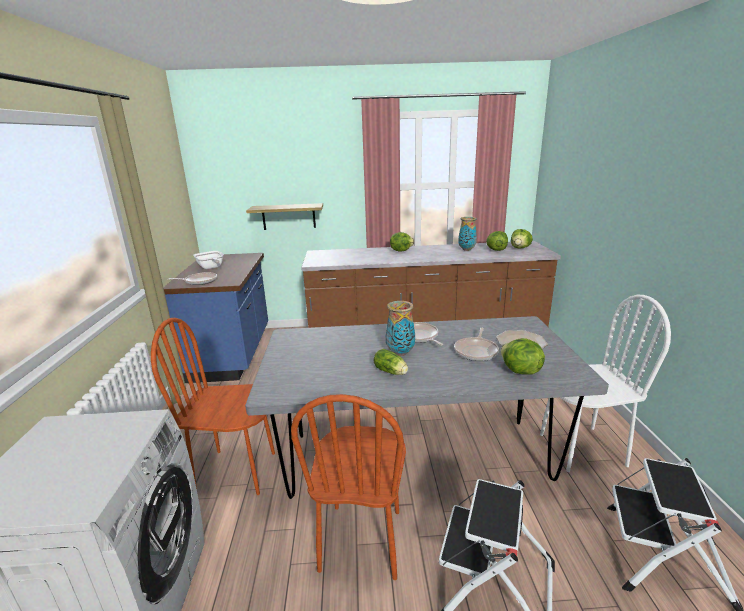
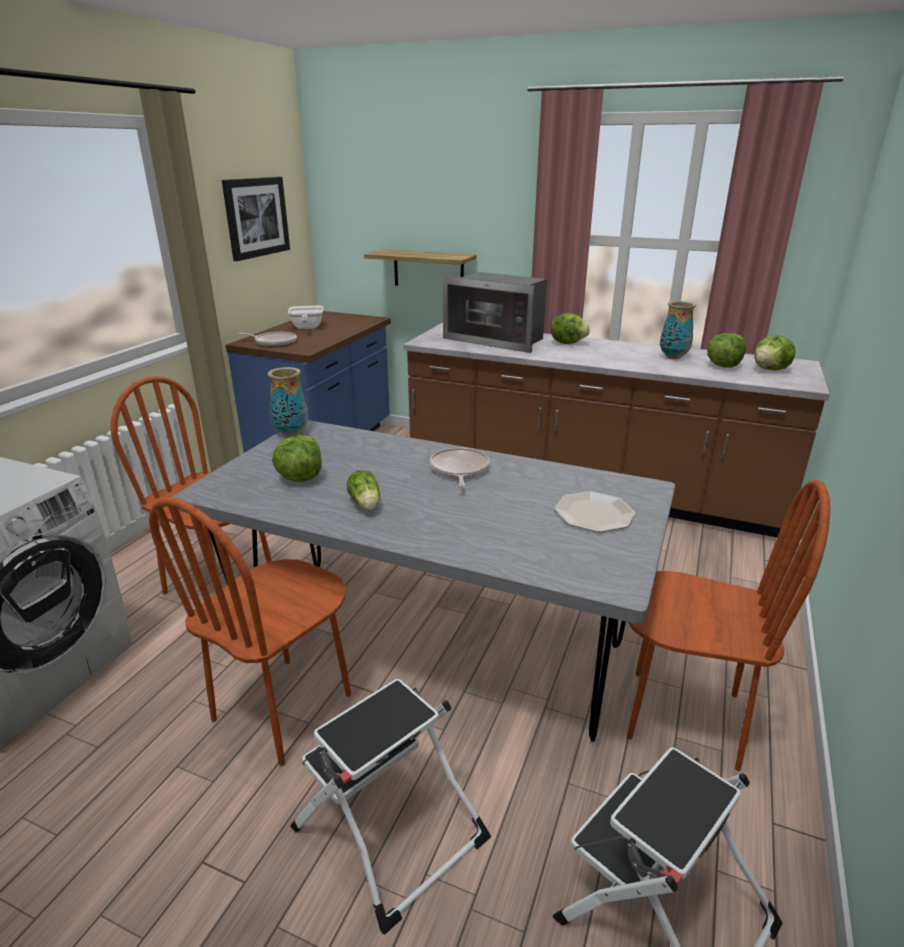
camera: 25 degrees right, 5 degrees up
(163, 191) = (256, 217): none -> picture
(357, 255) = (497, 339): none -> microwave
(400, 353) = (407, 484): vase -> vase (291, 433)
(476, 351) = (510, 508): frying pan -> none
(520, 371) = (534, 552): lettuce -> lettuce (300, 477)
(581, 449) = (684, 716): white chair -> brown chair

